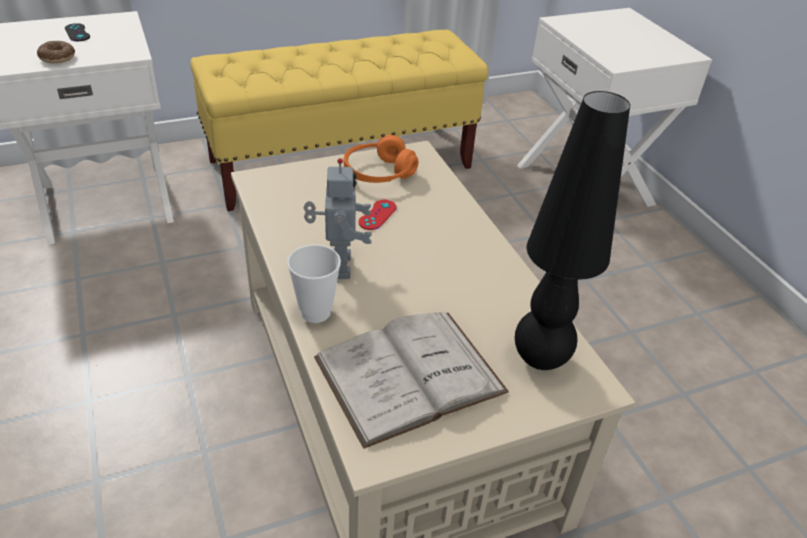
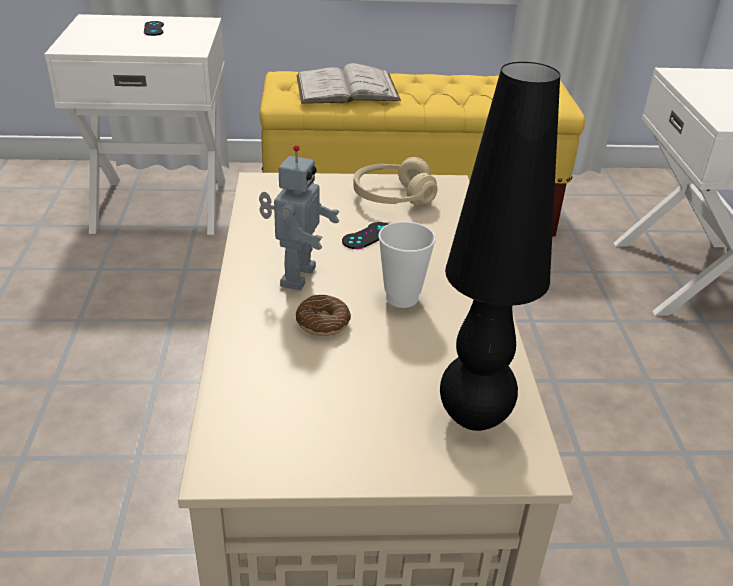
camera: 20 degrees right, 5 degrees down
(57, 58) = (121, 46): donut -> donut (322, 323)
(316, 312) = (245, 315): cup -> cup (402, 298)
(377, 215) = (368, 236): red game controller -> black game controller
(378, 173) = (393, 197): orange headphones -> beige headphones
(409, 375) = (309, 398): white book -> white book (347, 88)

